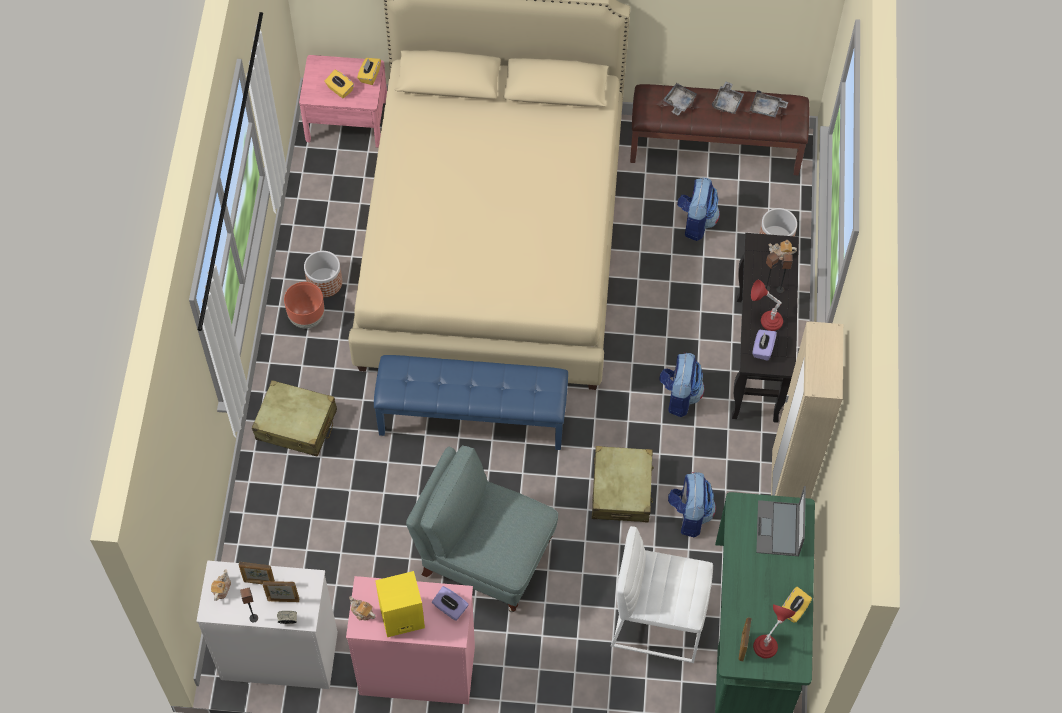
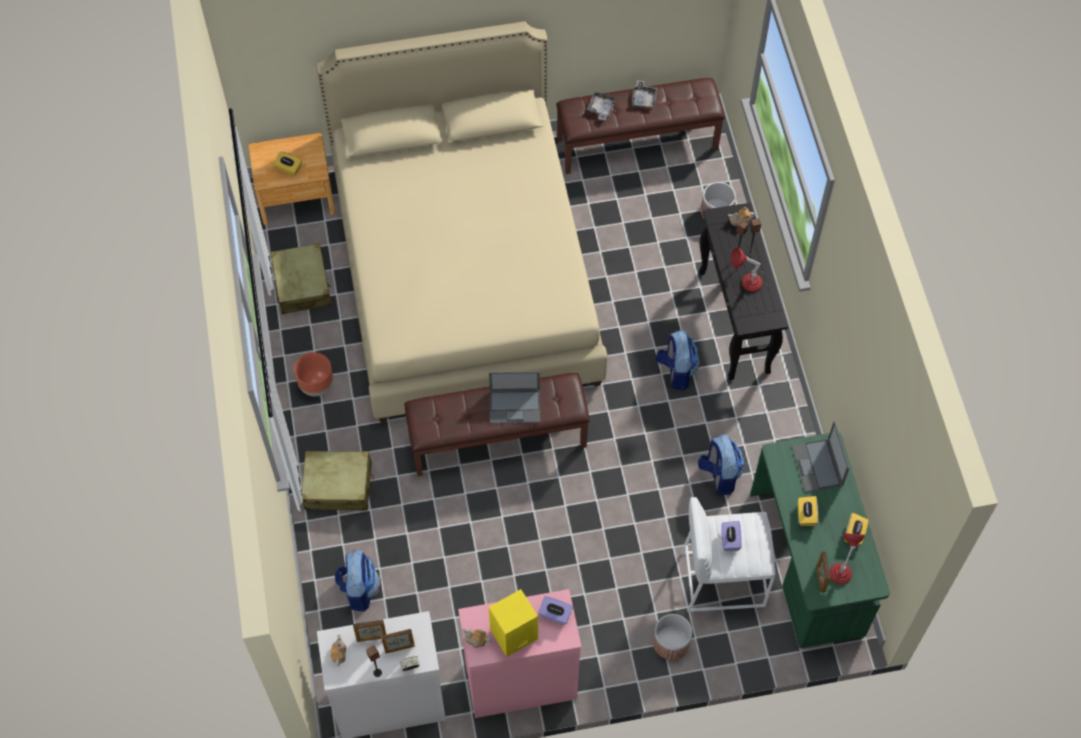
camera: 15 degrees left, 0 degrees up
(324, 282) = (322, 349): planter -> planter (671, 643)
(346, 120) = (296, 196): pink nightstand -> brown nightstand
(369, 76) = (312, 150): yellow tissue box -> yellow tissue box (806, 515)
(473, 417) = (498, 438): blue bench -> brown bench
(485, 557) = (549, 561): grey armchair -> none
(491, 387) = (515, 406): none -> laptop
(621, 490) = (652, 469): beige suitcase -> beige suitcase (302, 285)
(696, 222) = (641, 213): backpack -> backpack (359, 589)
(762, 349) = (752, 310): purple tissue box -> purple tissue box (730, 540)
(766, 108) = (680, 96): grey tray -> none
(786, 488) = (796, 430): beige wardrobe -> none

